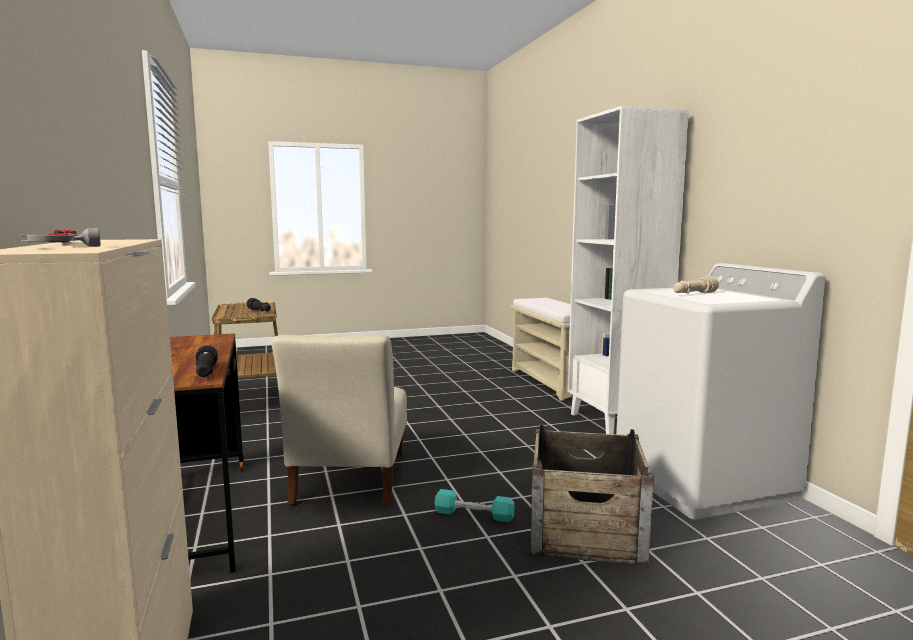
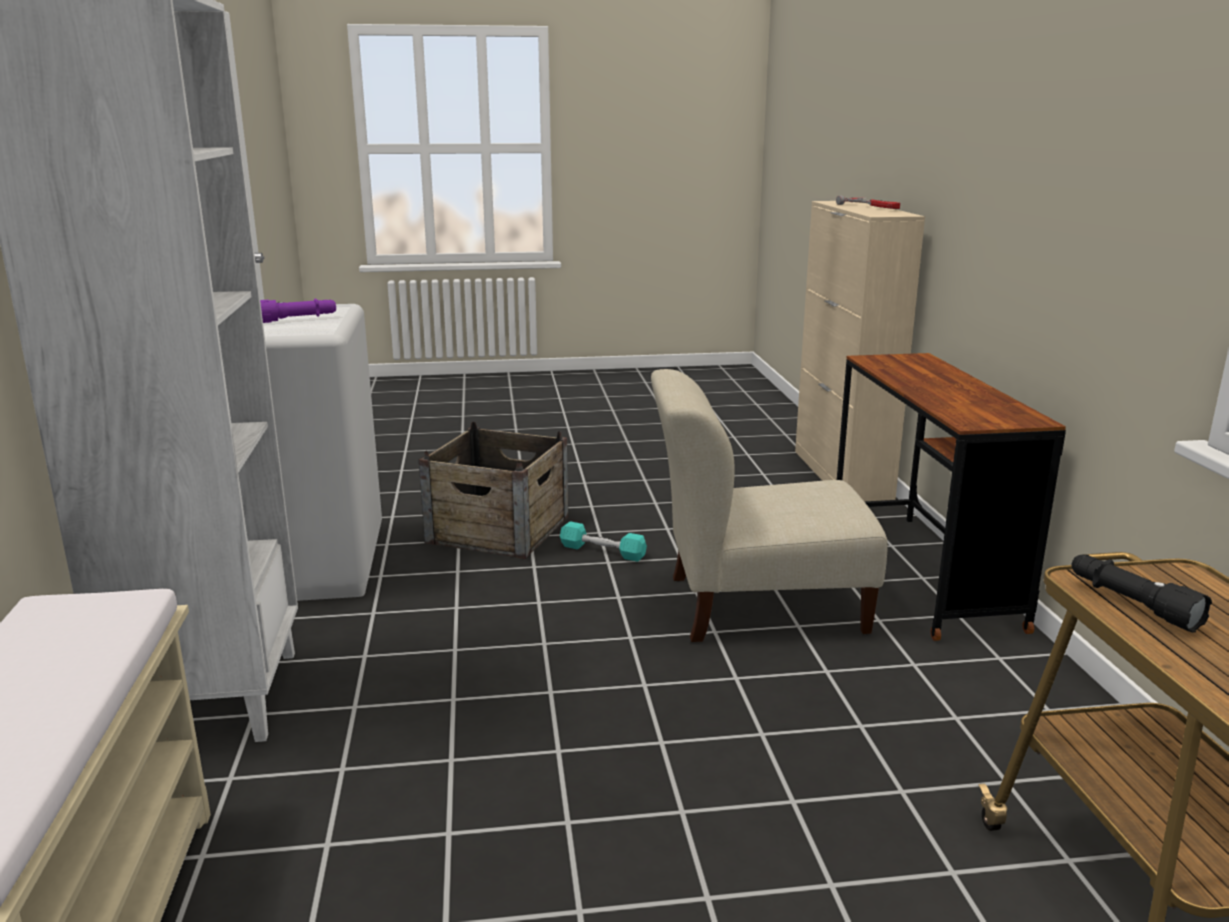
camera: 170 degrees left, 10 degrees up
(206, 372) = (880, 365): black flashlight -> none
(349, 480) = (756, 606): beige chair -> beige chair turned 105 degrees counterclockwise
(693, 294) = (296, 320): beige flashlight -> purple flashlight

